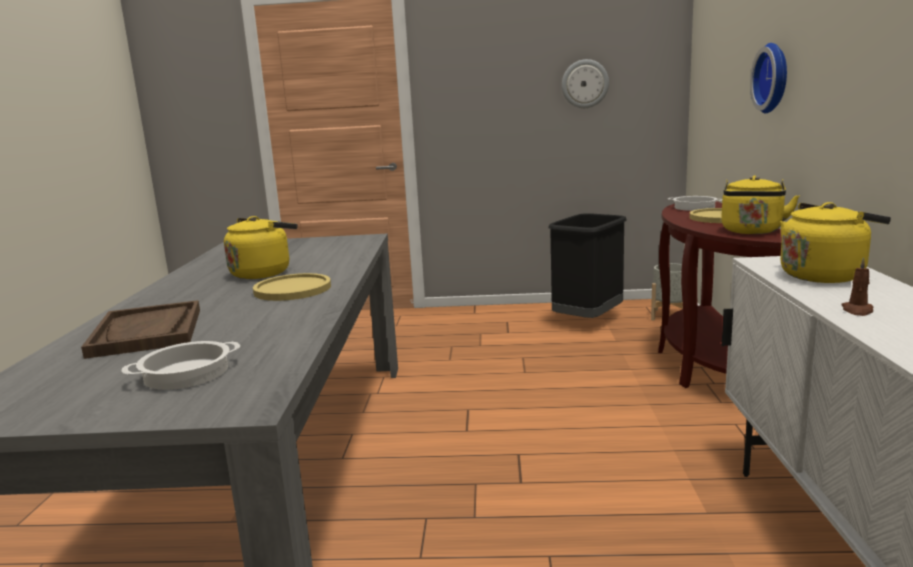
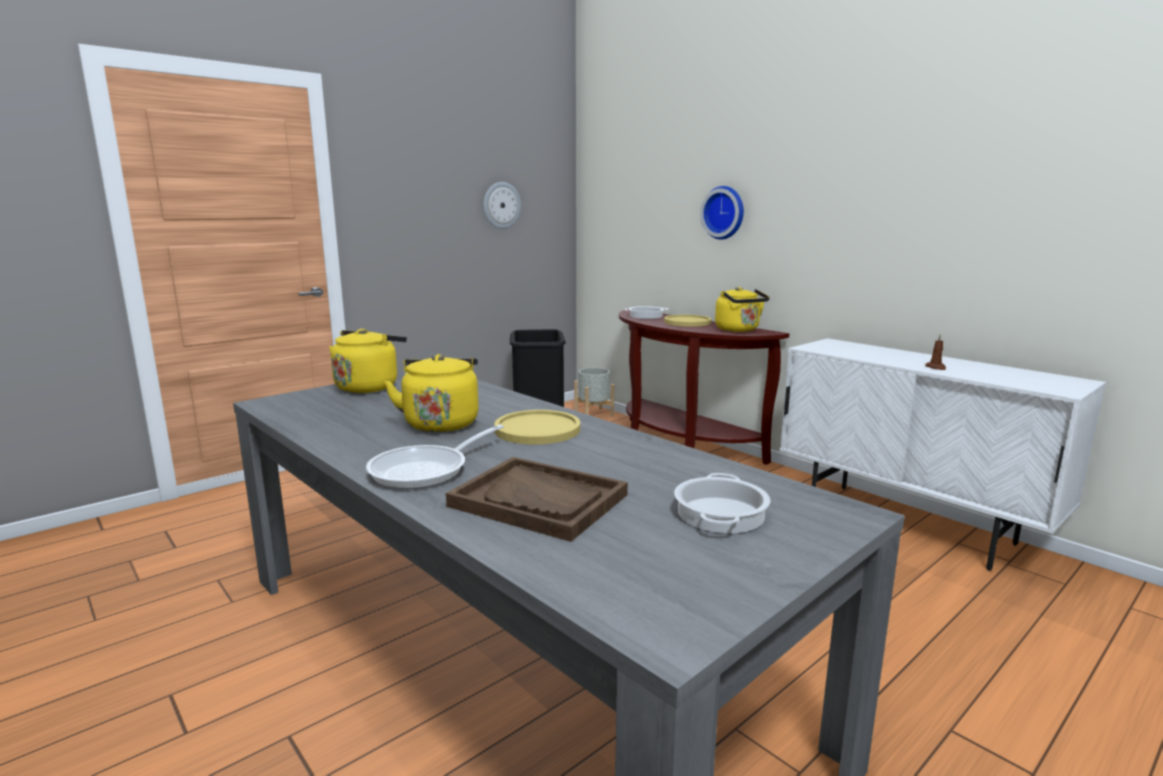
camera: 45 degrees left, 0 degrees up
(167, 299) = (426, 470): none -> frying pan
(824, 275) = (864, 351): yellow kettle -> yellow kettle (369, 386)

